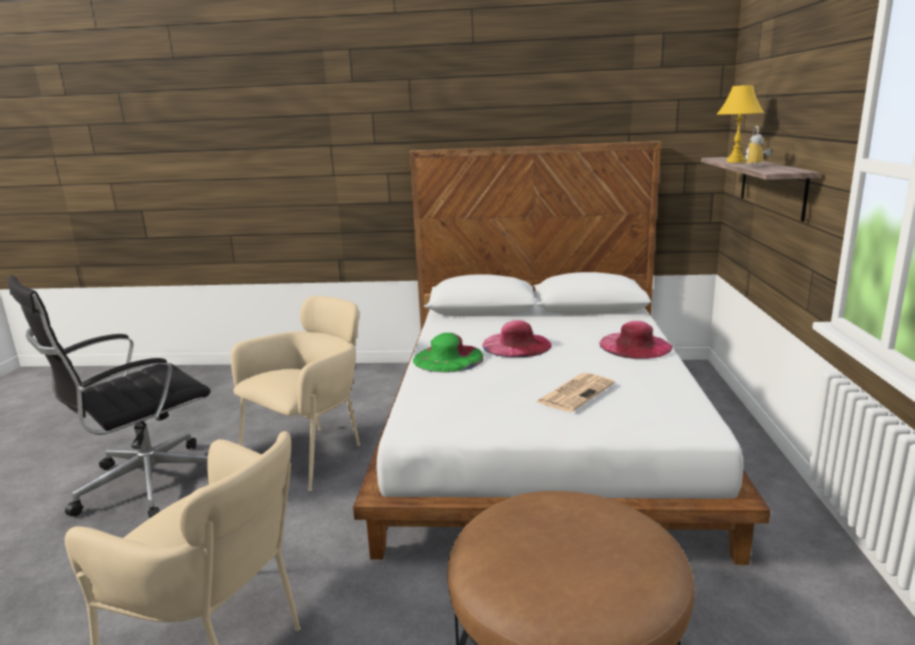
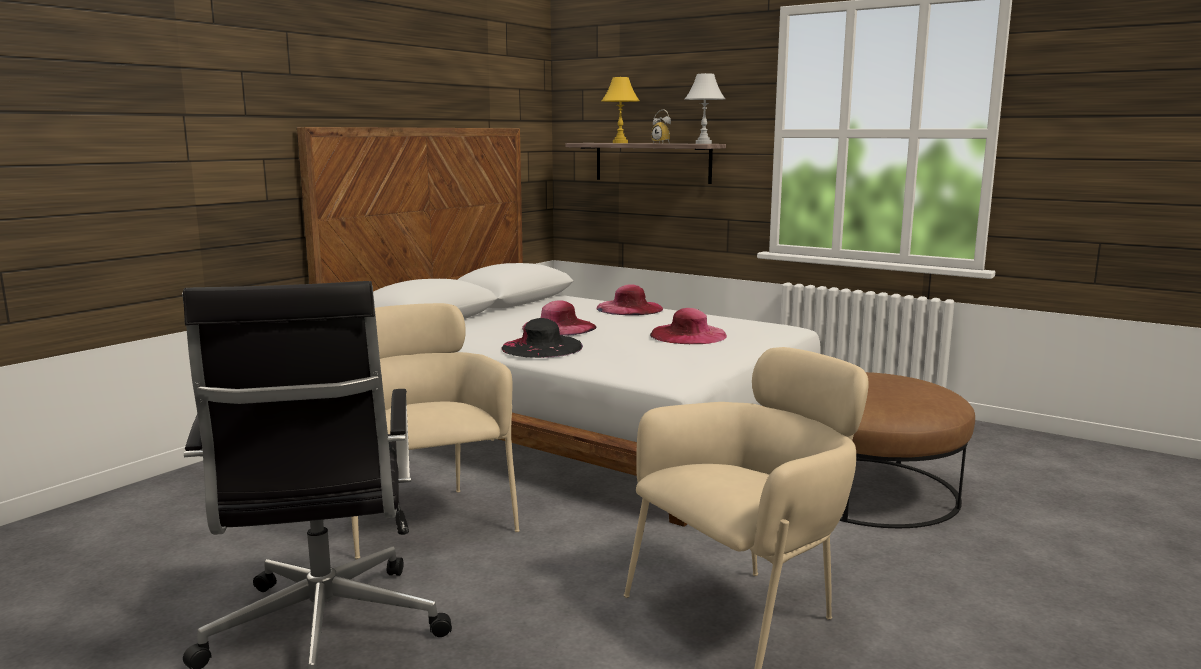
camera: 60 degrees left, 5 degrees down
(448, 358) = (541, 347): green hat -> black hat
(575, 392) = (688, 335): newspaper -> pink hat
(781, 171) = (703, 143): none -> white table lamp

